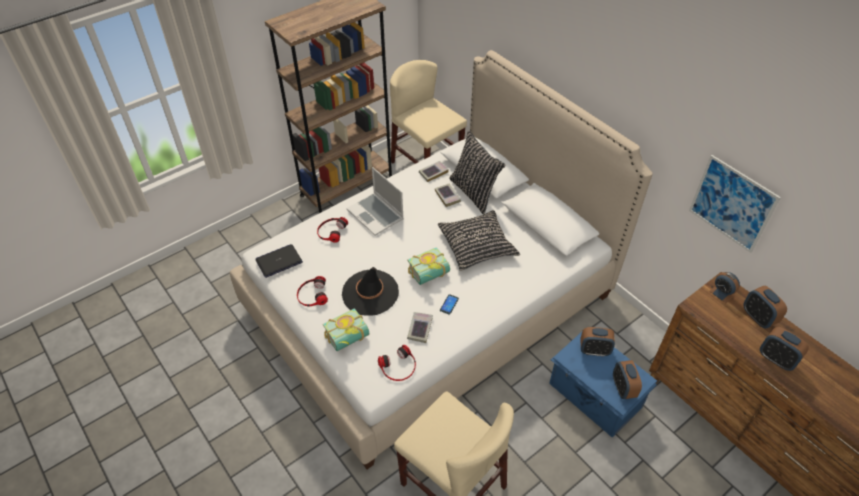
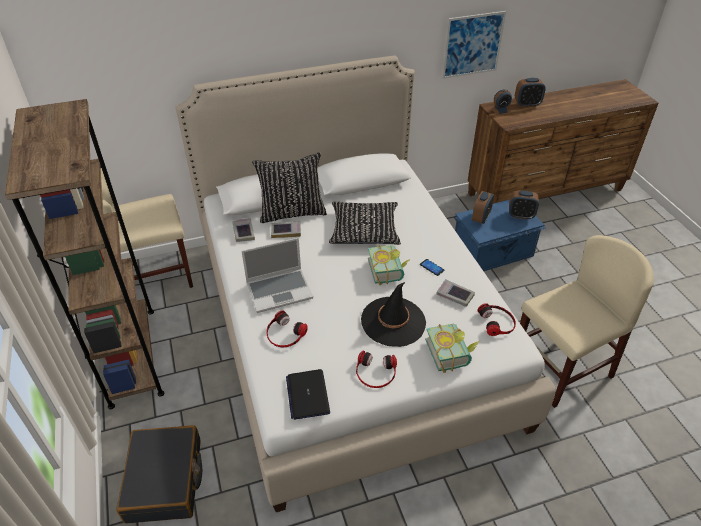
camera: 70 degrees left, 5 degrees down
(255, 244) = (165, 480): none -> black suitcase
(776, 359) = (564, 110): alarm clock -> none

